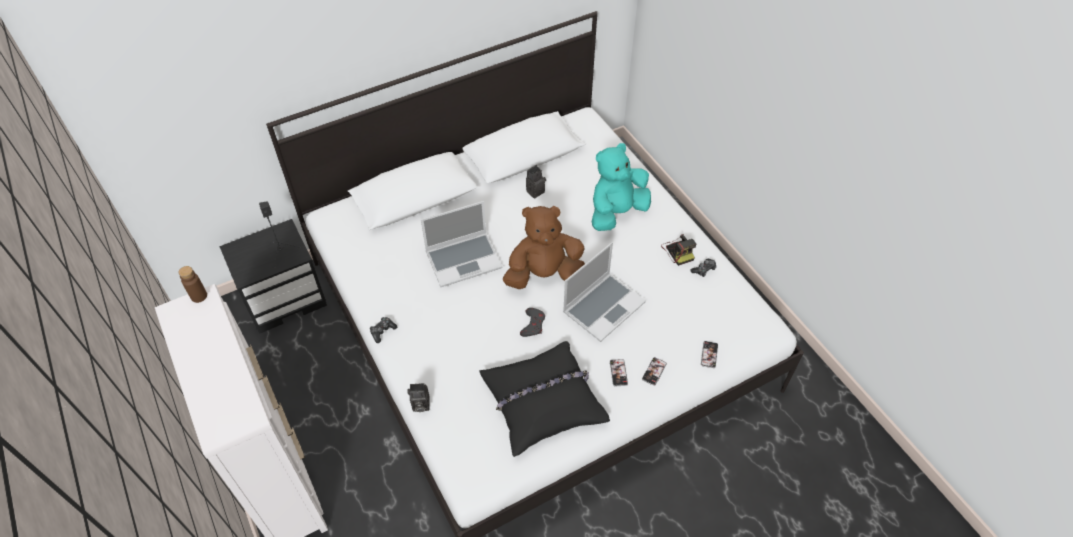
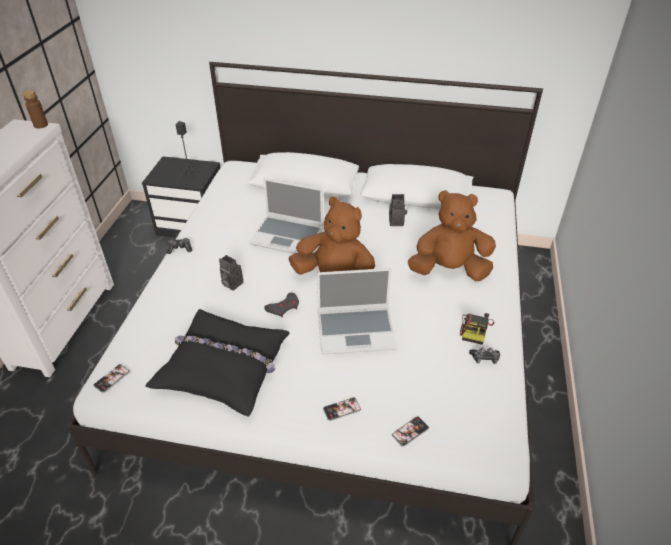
camera: 40 degrees right, 10 degrees down
(420, 405) = (141, 309): camera -> camera (231, 283)
(616, 212) = (449, 270): turquoise plush toy -> brown plush toy
(618, 373) = (309, 388): phone -> phone (112, 379)

